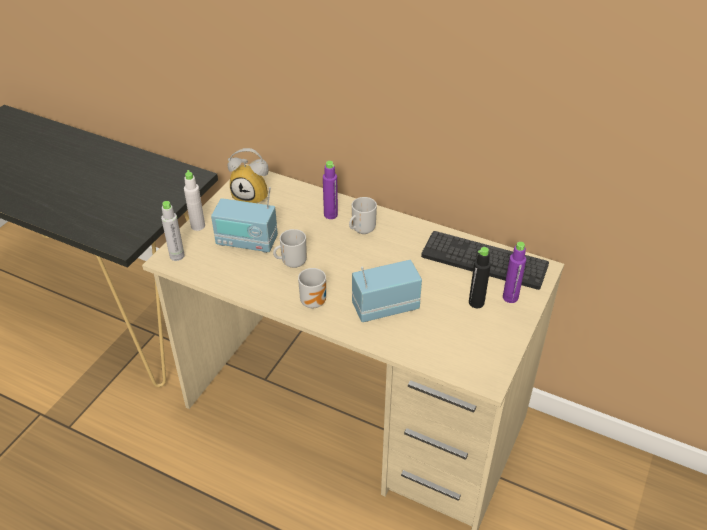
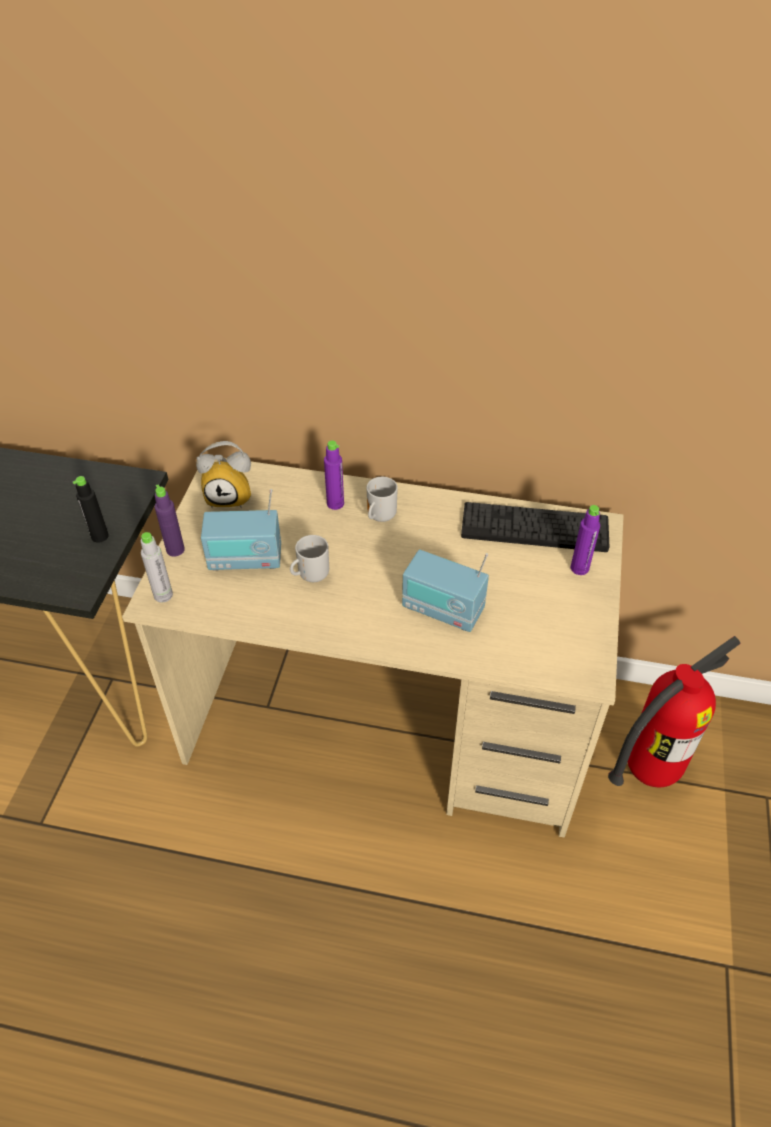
camera: 15 degrees left, 5 degrees up
(198, 226) = (175, 550): white bottle -> purple bottle
(315, 302) = (357, 620): mug -> none
(385, 307) = (442, 610): radio -> radio turned 120 degrees counterclockwise
(476, 302) = (544, 582): black bottle -> black bottle (100, 536)
(568, 500) = (649, 770): none -> fire extinguisher

